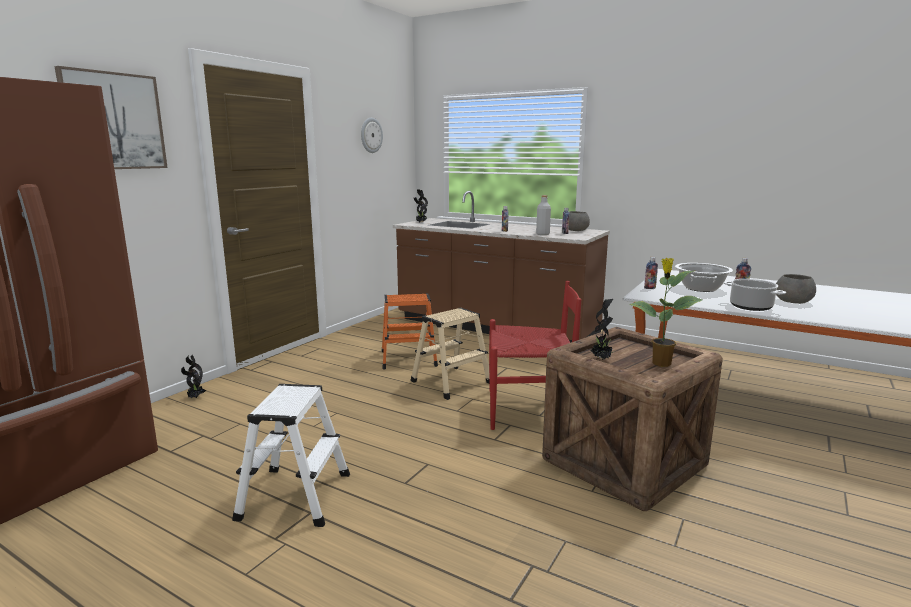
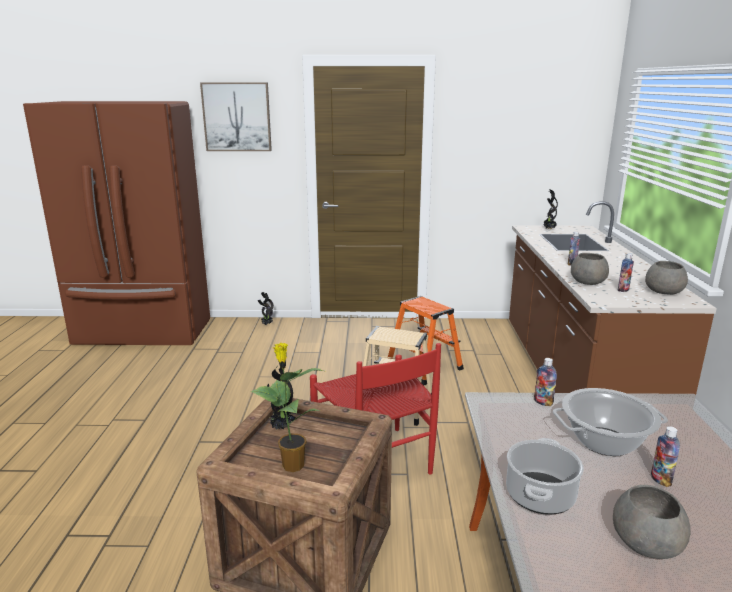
camera: 60 degrees right, 5 degrees up
(295, 495) = (162, 407): white step ladder -> none
(371, 135) = (524, 120): wall clock -> none
(542, 234) = (587, 282): grey bottle -> grey bowl

